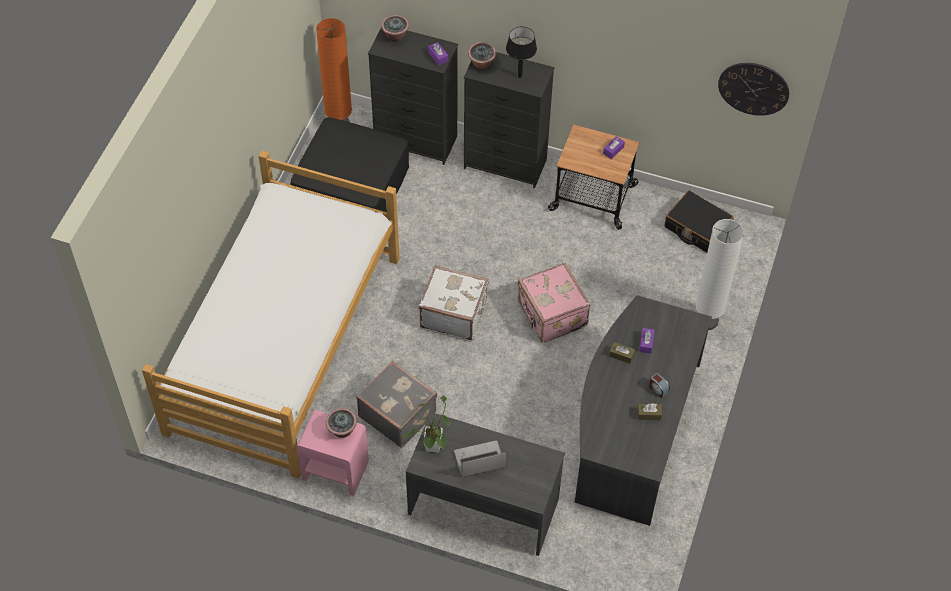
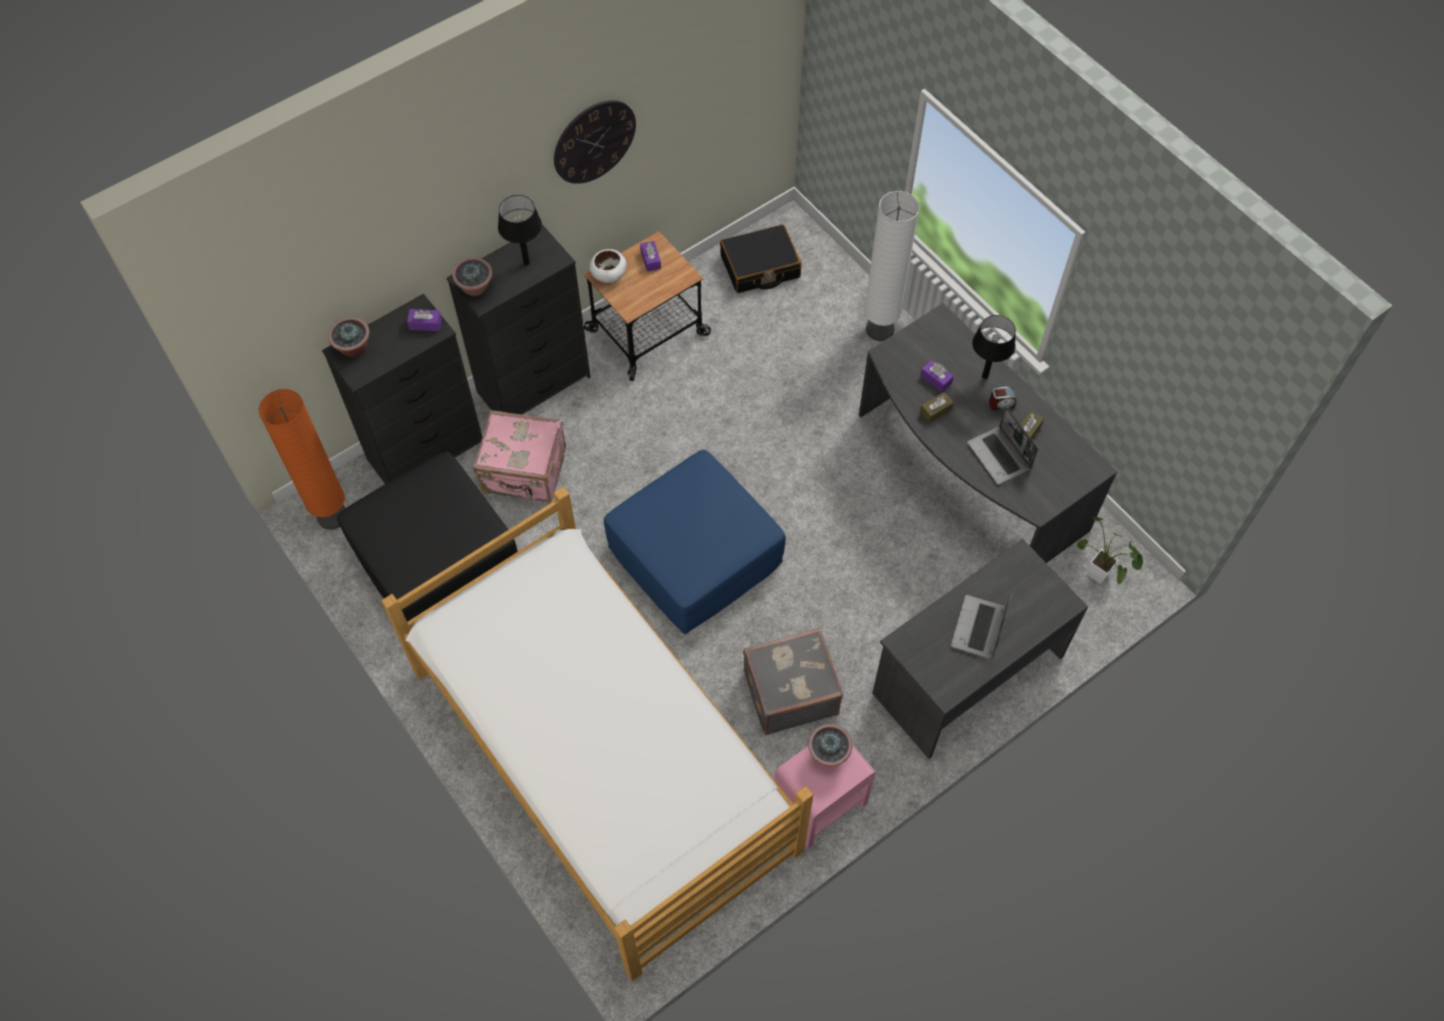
camera: 55 degrees left, 5 degrees up
(432, 450) = (934, 669): potted plant -> potted plant (1101, 578)
(453, 313) = (695, 555): white suitcase -> blue ottoman
(551, 315) = (769, 463): pink suitcase -> pink suitcase (524, 472)
(583, 136) = (608, 274): none -> white bowl
(615, 408) = (1000, 456): none -> laptop
(672, 369) = (985, 376): none -> black table lamp
(753, 88) = (755, 63): wall clock -> wall clock (594, 141)

